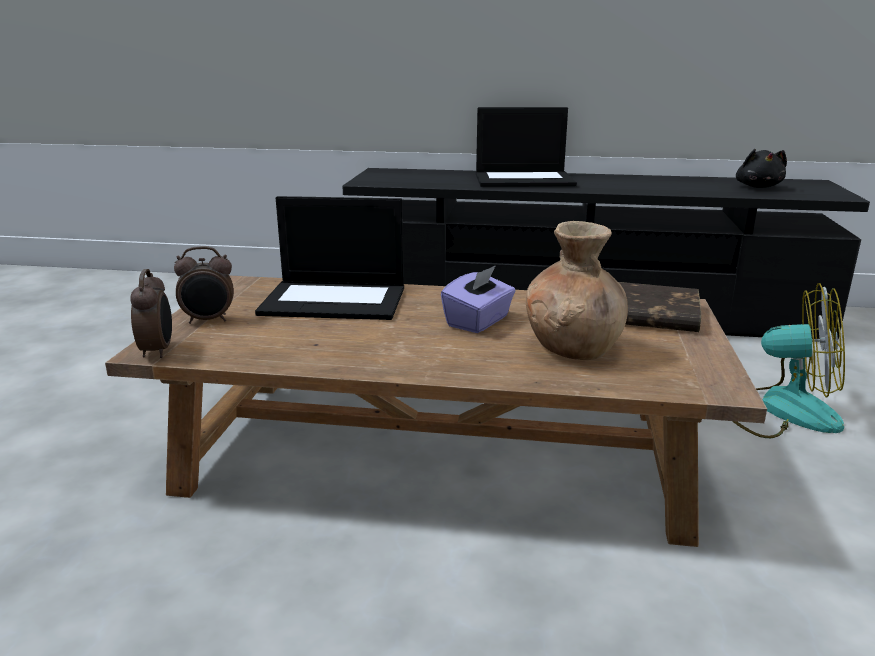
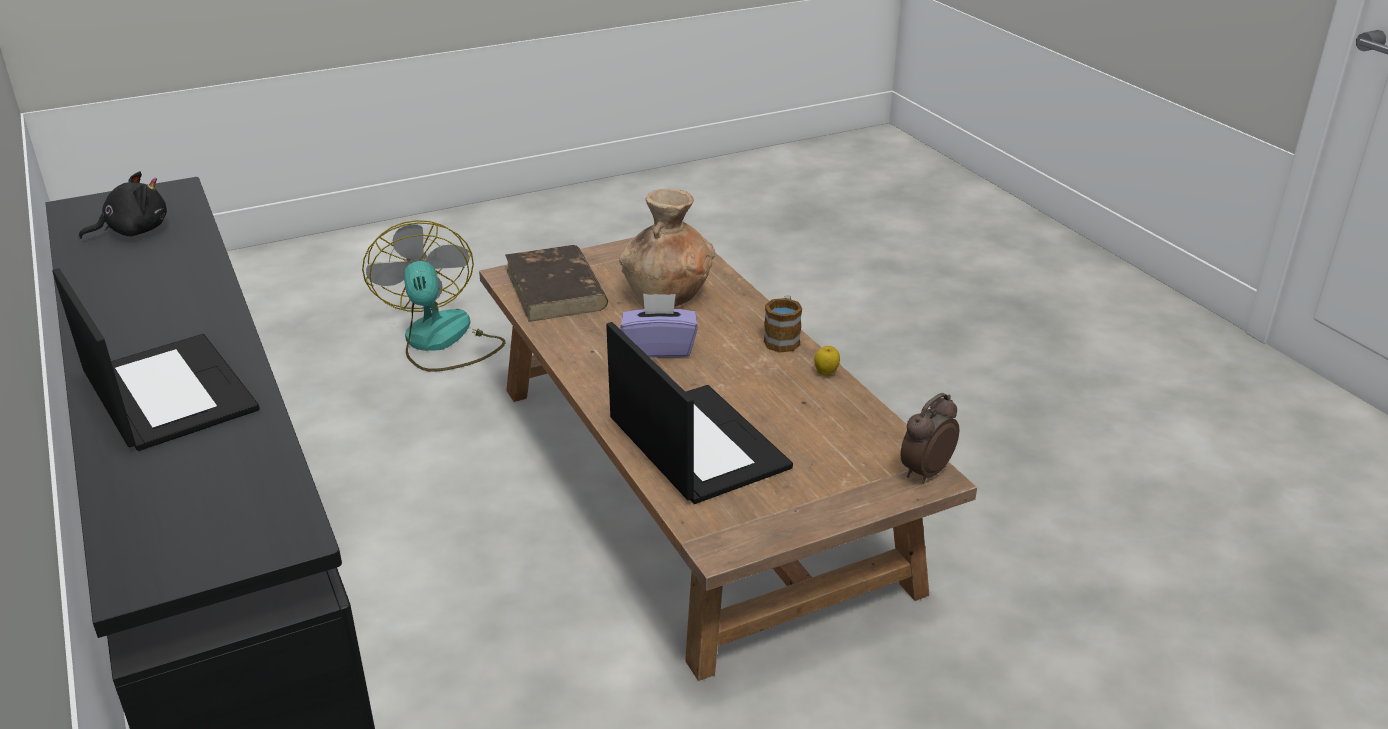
camera: 125 degrees left, 10 degrees up
(209, 320) = (838, 489): alarm clock -> none
(336, 366) = (826, 373): none -> apple
(421, 369) = (783, 338): none -> mug

